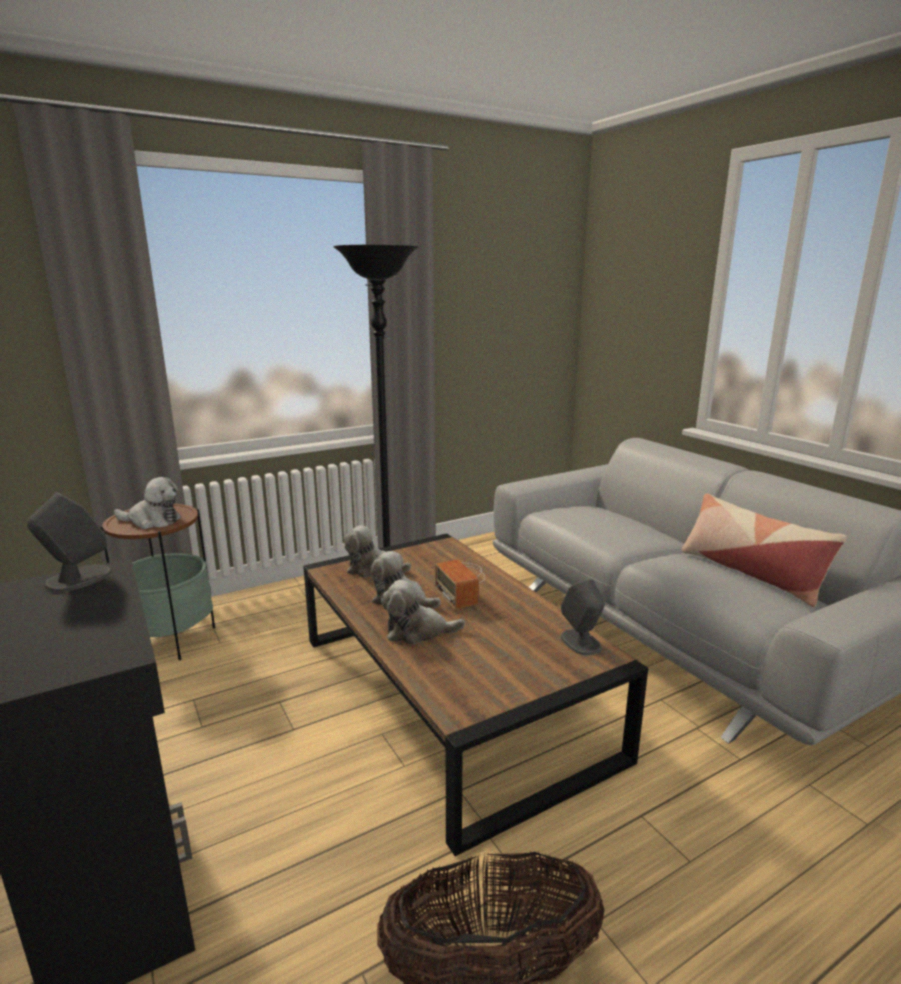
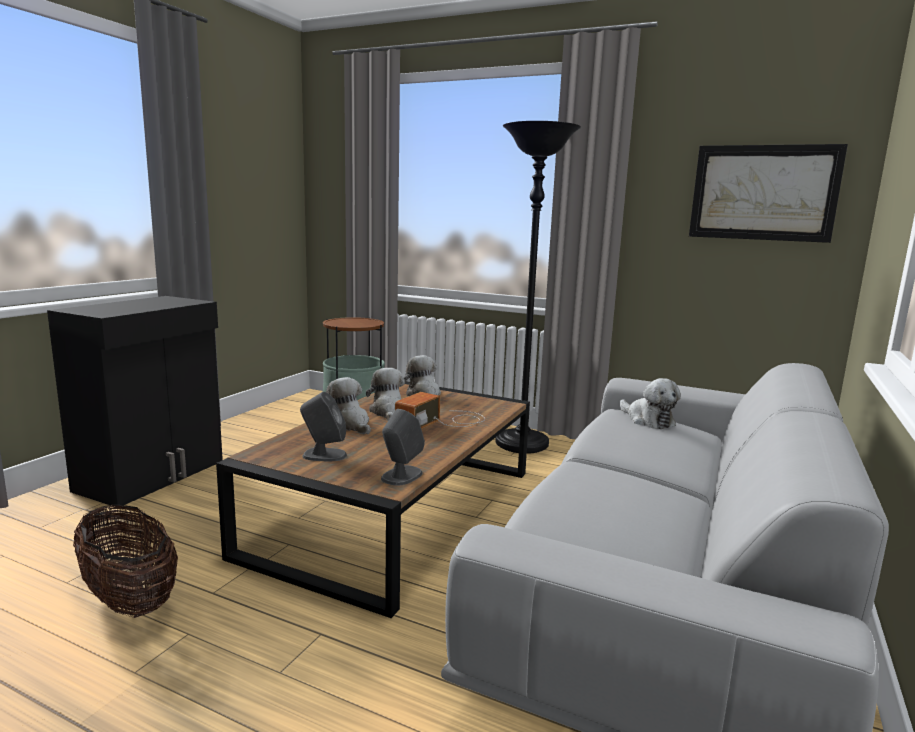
camera: 55 degrees right, 5 degrees down
(78, 579) = (182, 300): grey speaker -> grey speaker (324, 455)
(152, 521) = (350, 323): plush toy -> plush toy (647, 420)
(521, 305) = (763, 193): none -> picture
(750, 573) = (665, 522): pillow -> none

